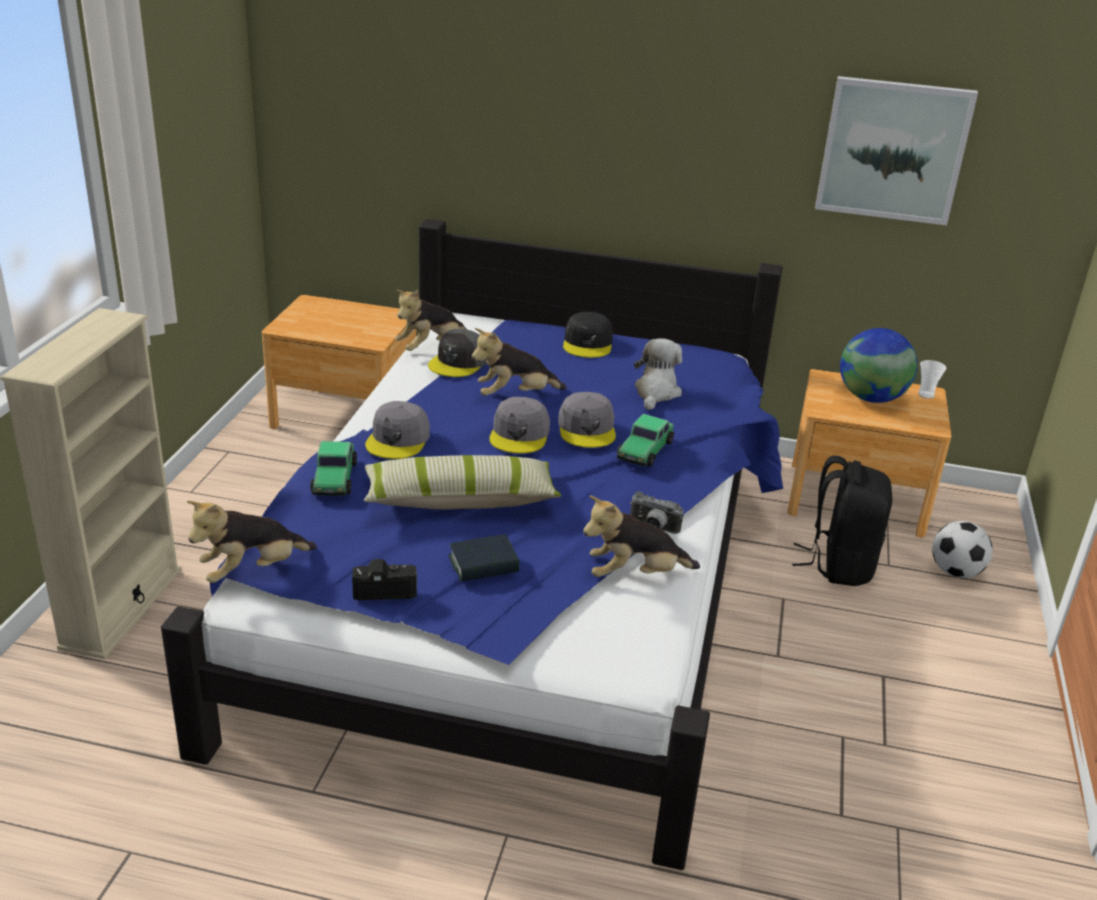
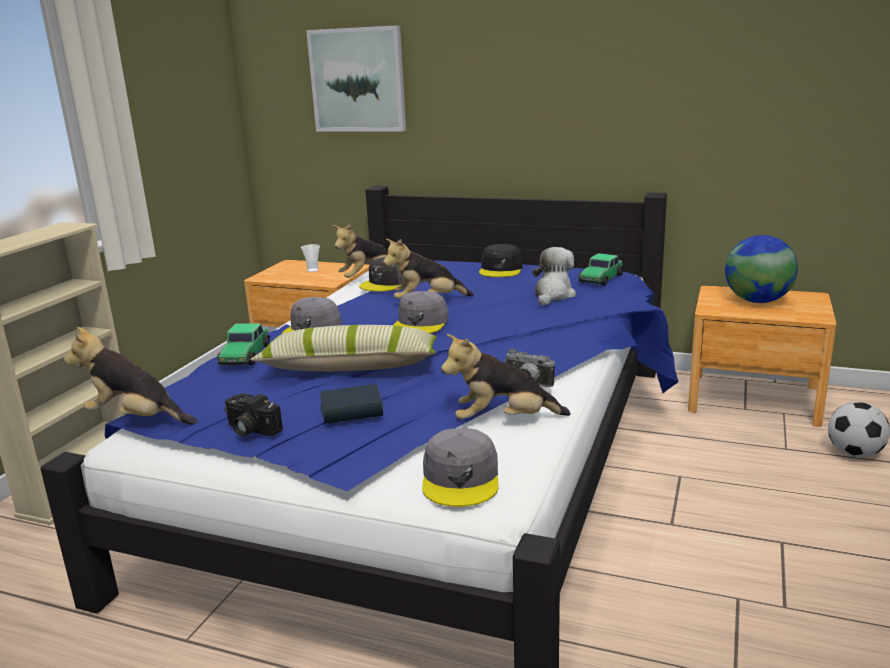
camera: 10 degrees right, 10 degrees down
(252, 571) = (136, 419): plush toy -> plush toy turned 45 degrees clockwise
(385, 588) = (250, 429): camera -> camera turned 150 degrees counterclockwise
(587, 429) = (483, 318): grey cap -> grey cap (461, 479)
(645, 450) = (532, 329): toy car -> toy car (600, 279)
(838, 564) = (736, 449): black backpack -> none
(893, 150) = (755, 77): picture -> picture (358, 80)
(926, 395) = (810, 297): cup -> cup (313, 270)

